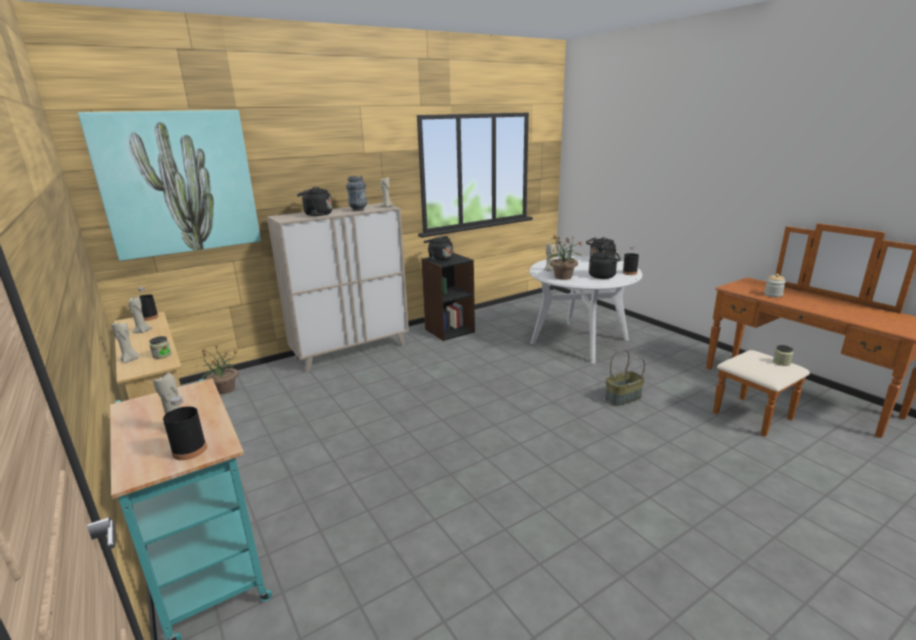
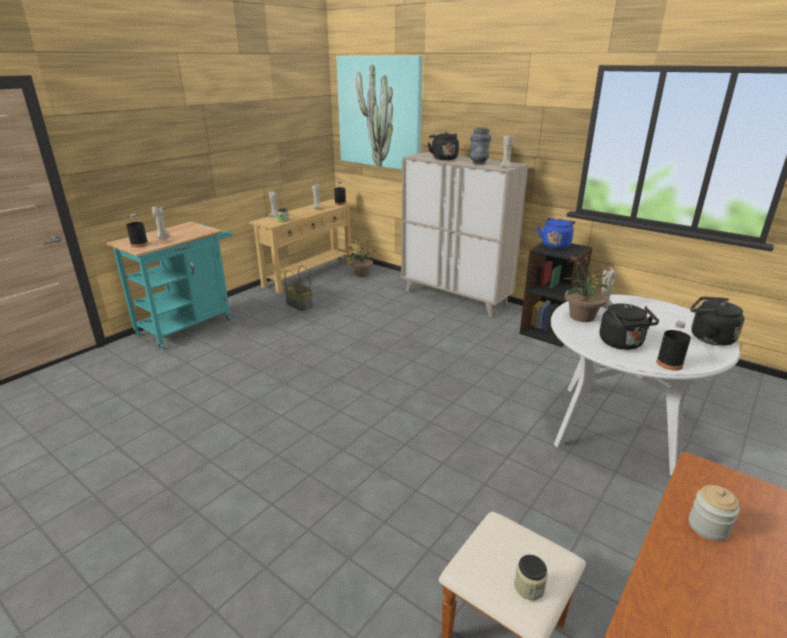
camera: 70 degrees right, 5 degrees up
(439, 259) = (555, 245): black kettle -> blue kettle
(623, 398) = (472, 478): basket -> basket (299, 305)

